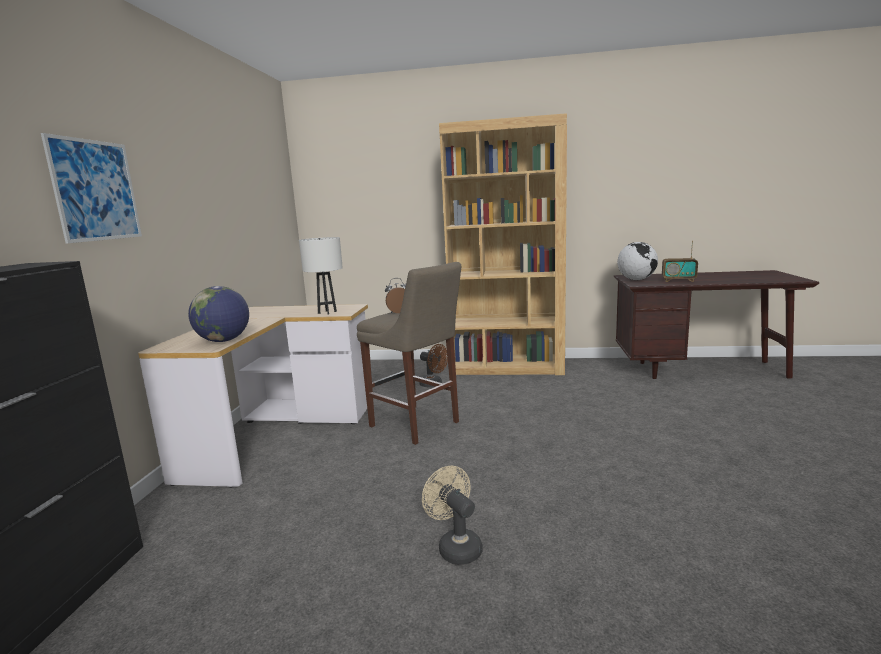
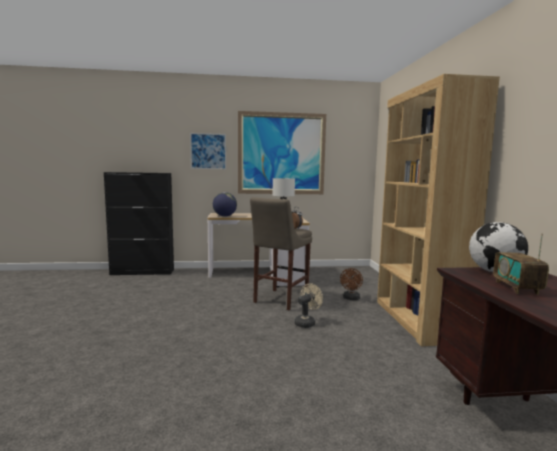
camera: 75 degrees right, 5 degrees down
(213, 195) = (281, 153): none -> picture
(455, 546) = (152, 319): beige fan -> beige fan (306, 322)

